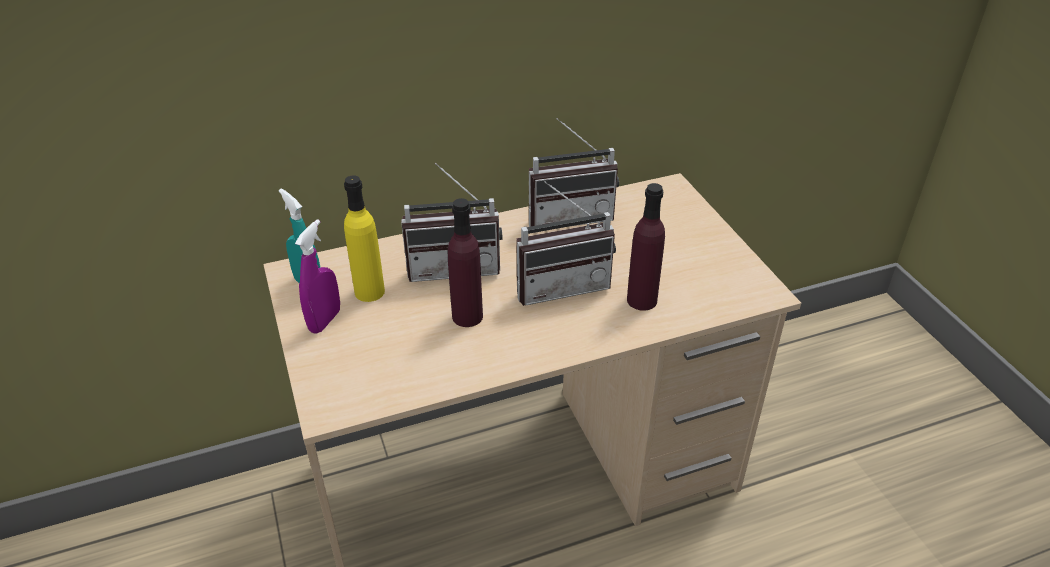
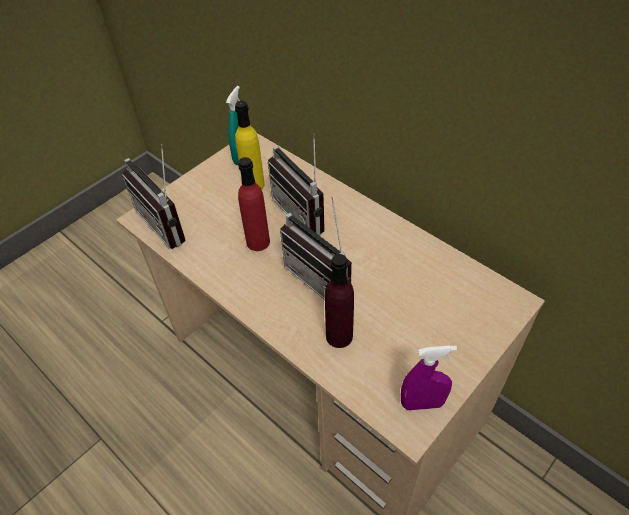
camera: 65 degrees right, 10 degrees up
(325, 321) = (215, 179): purple spray bottle -> purple spray bottle (422, 403)
(467, 316) = (258, 242): purple bottle -> red bottle
(569, 216) = (413, 249): radio -> radio (169, 223)

